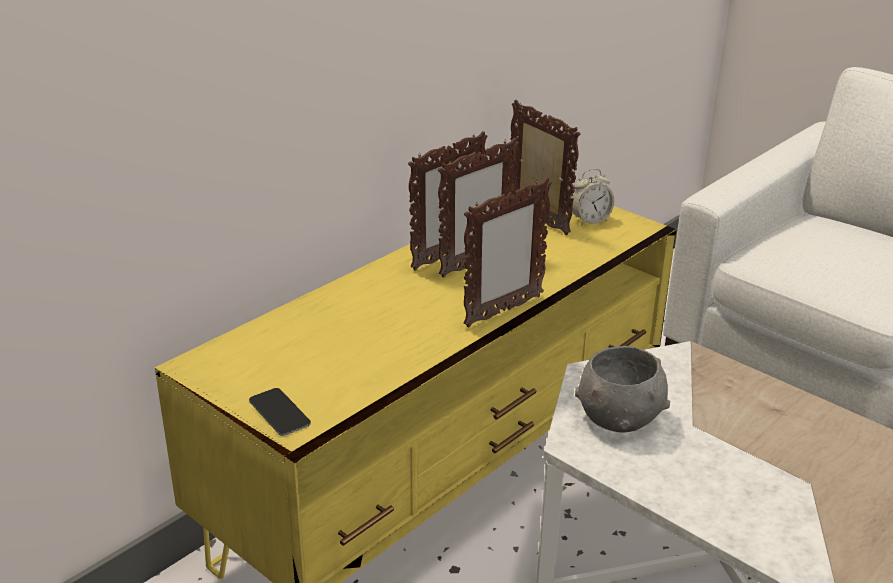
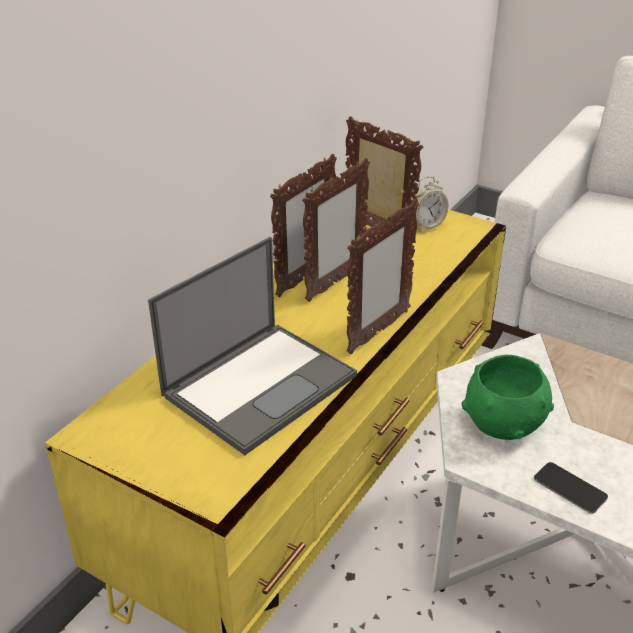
camera: 10 degrees left, 5 degrees up
(279, 412) = (192, 478): phone -> phone (570, 488)
(370, 343) = (261, 384): none -> laptop
(621, 418) = (505, 423): grey bowl -> green bowl

